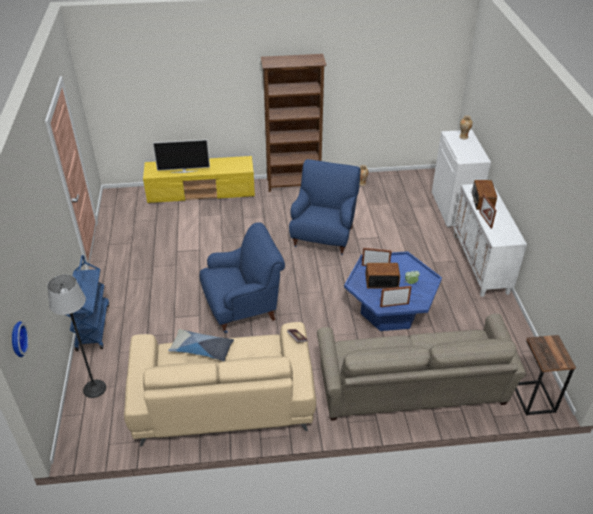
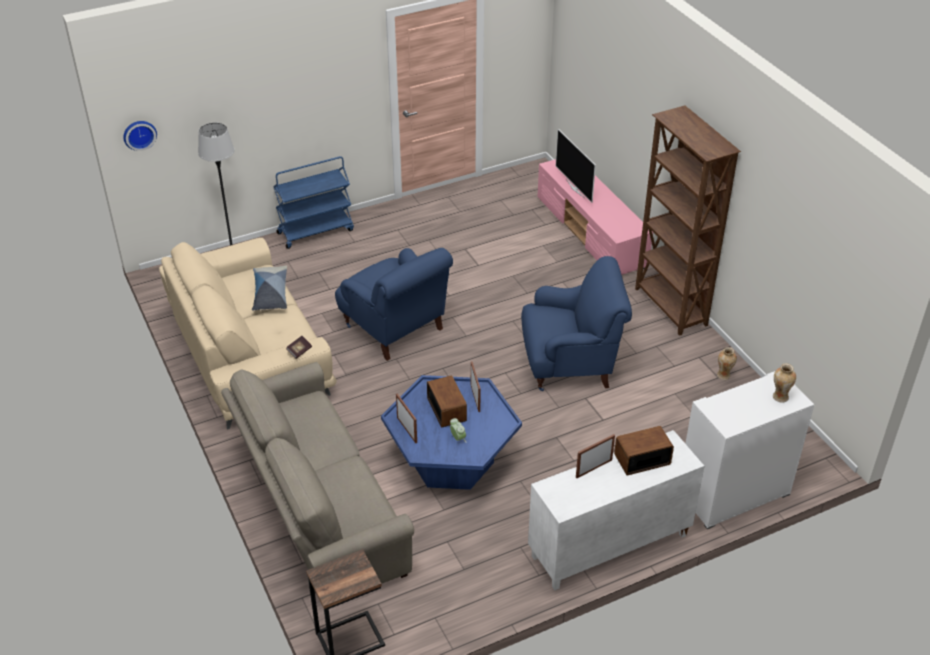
camera: 70 degrees right, 0 degrees up
(202, 192) = (591, 233): yellow tv stand -> pink tv stand

